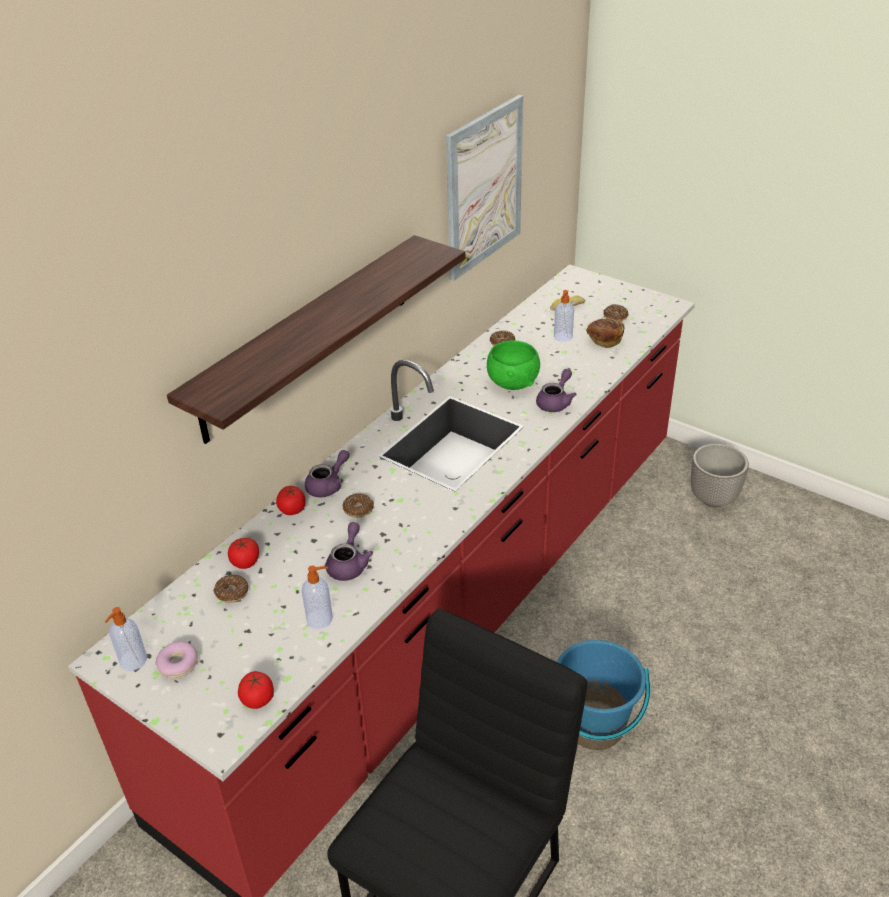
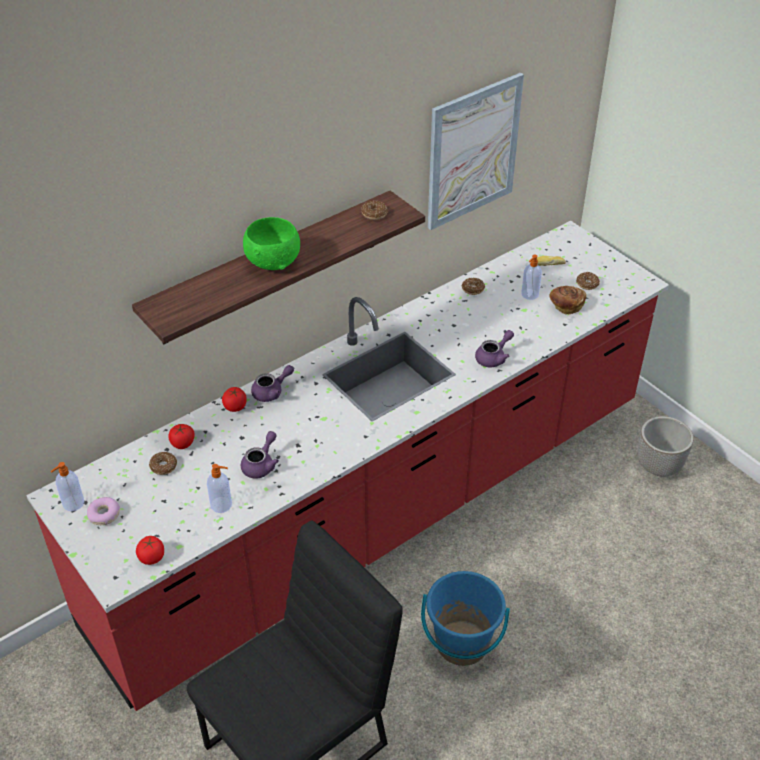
camera: 15 degrees right, 5 degrees up
(358, 509) = (287, 419): donut -> donut (374, 214)
(513, 383) = (465, 331): green bowl -> green bowl (274, 262)

